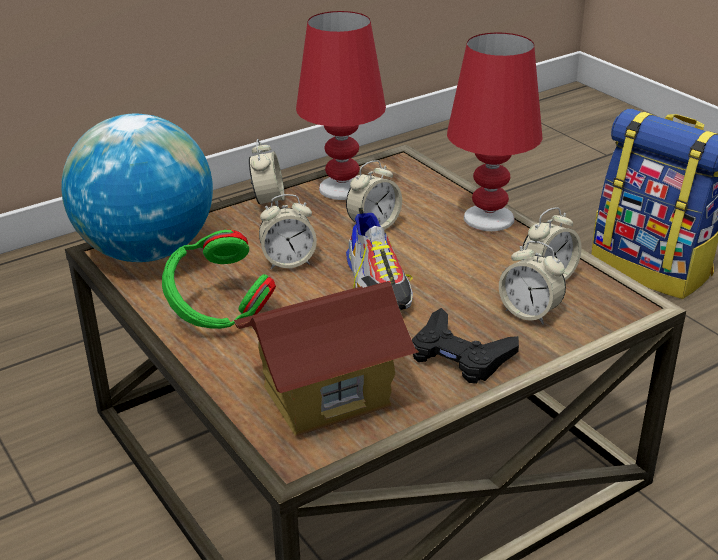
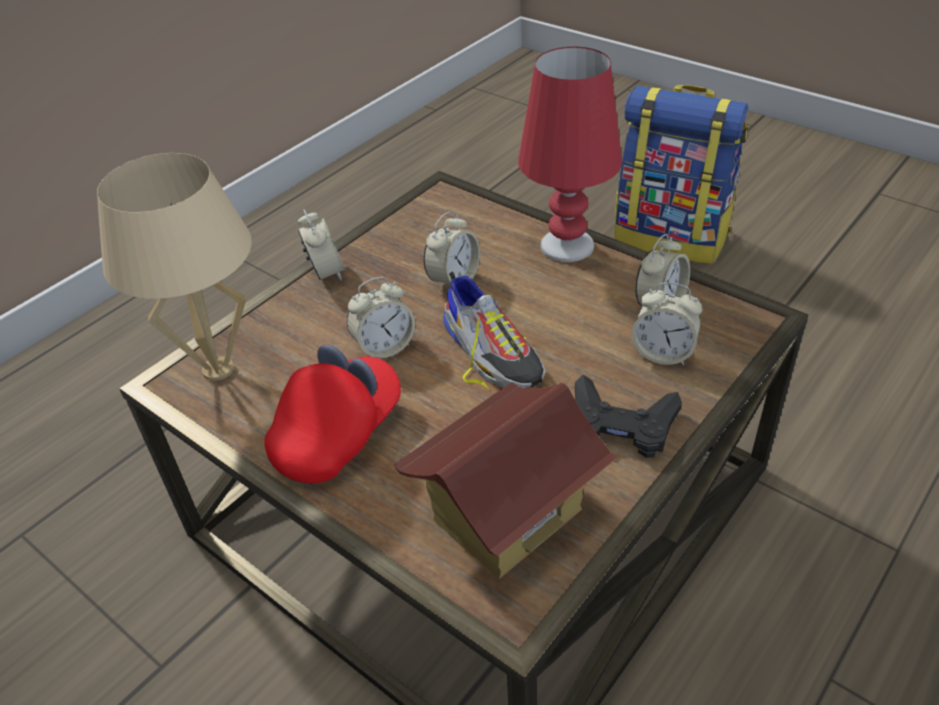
camera: 15 degrees left, 10 degrees up
(147, 251) = (219, 369): globe -> beige table lamp
(218, 313) = (338, 434): green headphones -> red cap
(343, 188) = (399, 239): red table lamp -> none

